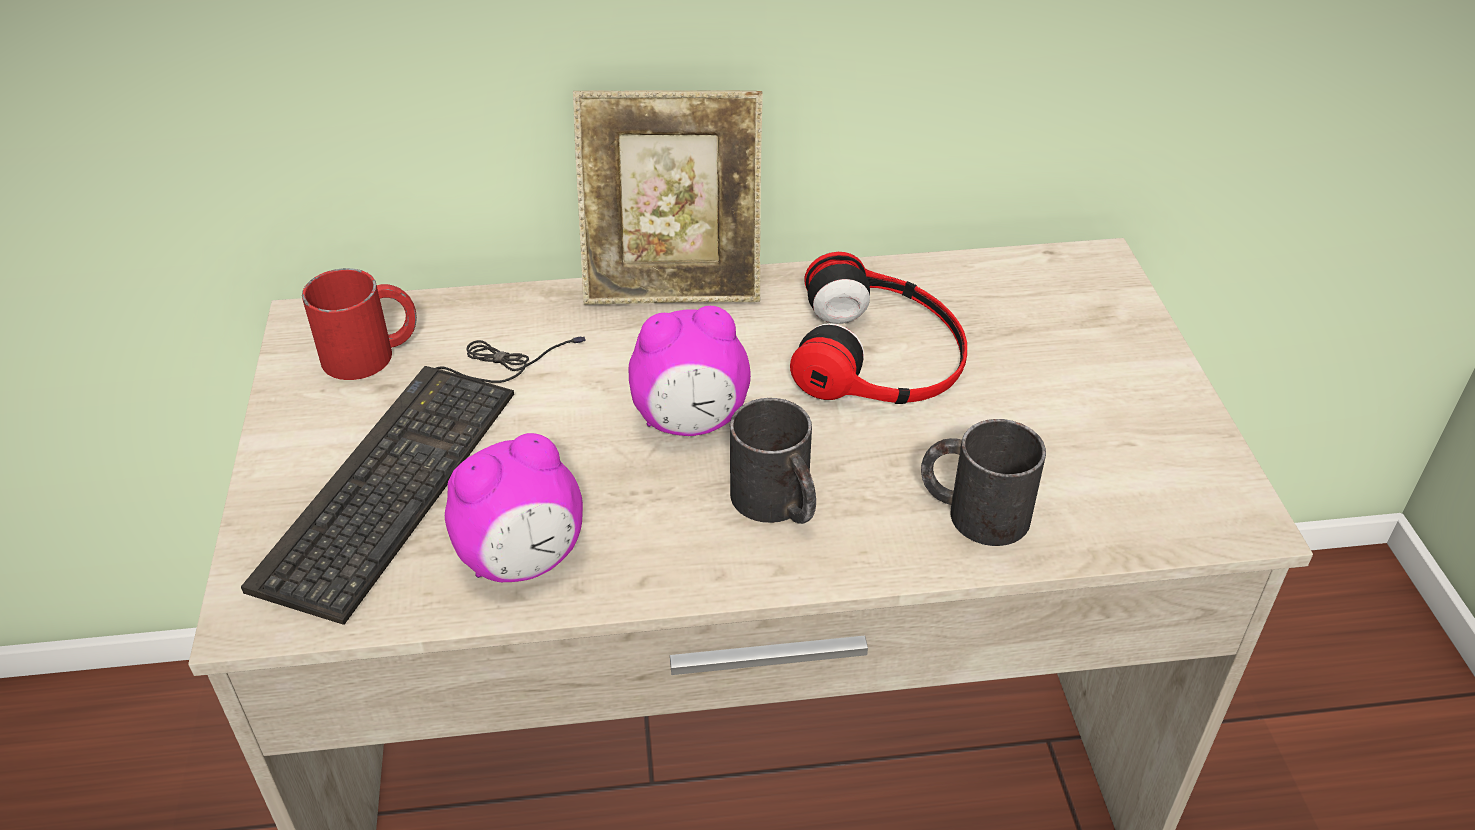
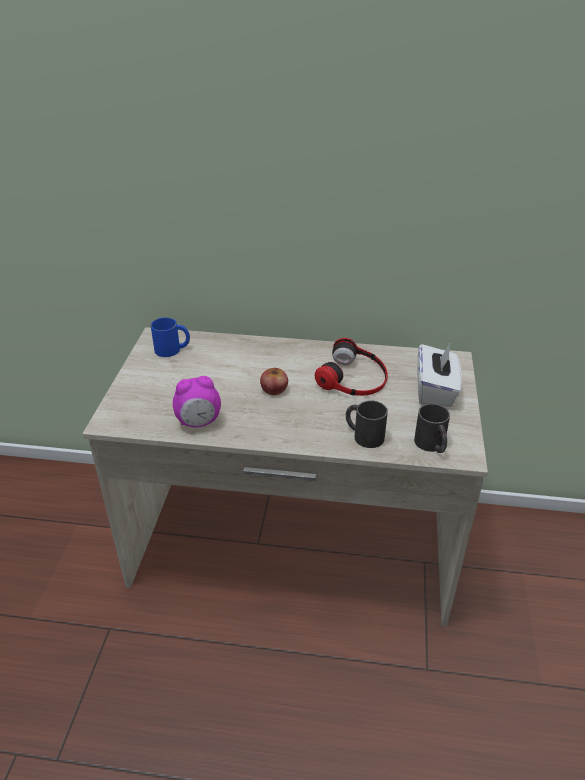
camera: 15 degrees right, 5 degrees down
(372, 353) = (172, 349): red mug -> blue mug
(418, 459) = (176, 385): keyboard -> none
(673, 283) = (287, 342): picture frame -> none
(691, 422) = (274, 389): alarm clock -> apple
(778, 504) = (294, 420): black mug -> black mug (432, 445)
(1090, 355) = (435, 391): none -> white tissue box

